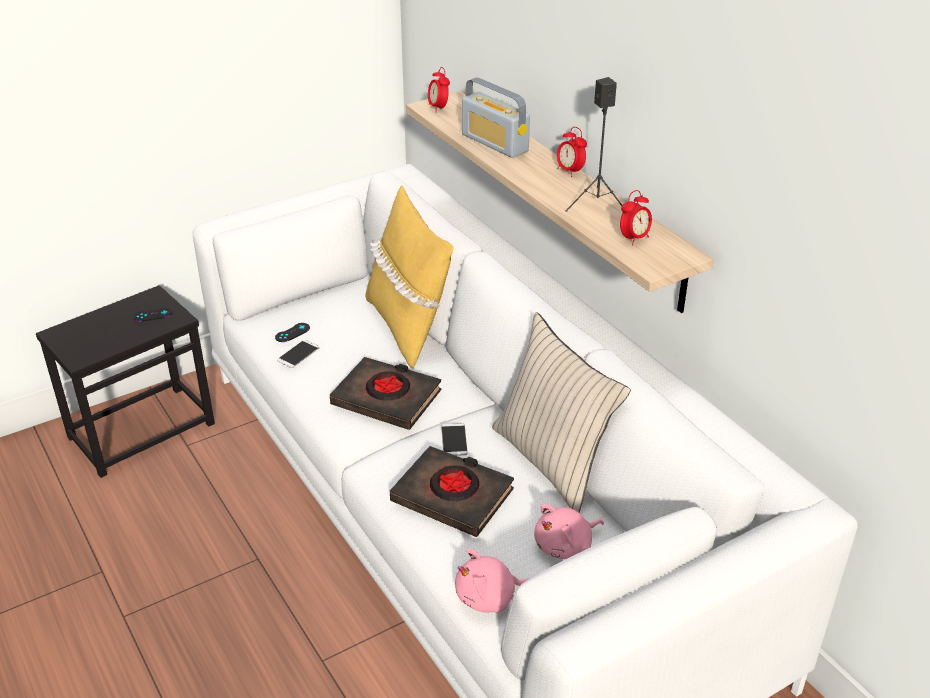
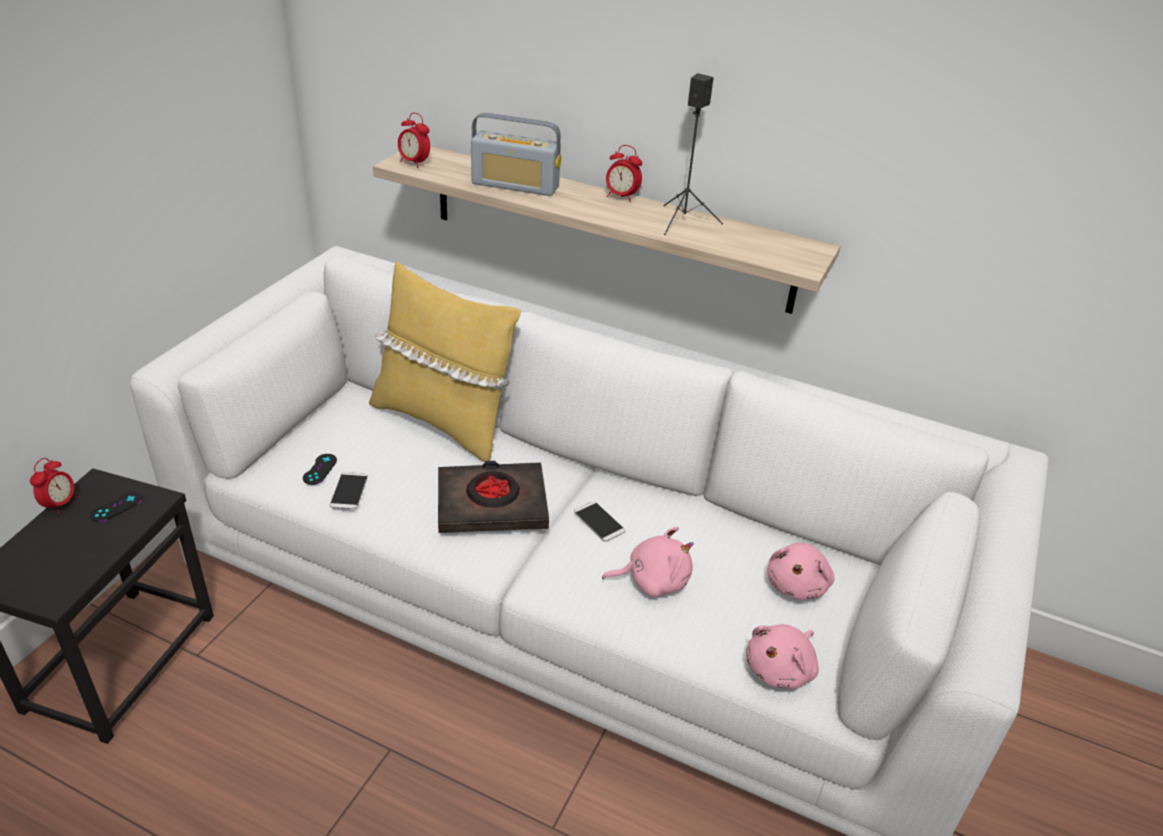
camera: 35 degrees left, 0 degrees up
(453, 496) = (653, 580): black book -> pink plush toy
(552, 461) = (706, 506): beige pillow -> none
(634, 238) = (756, 245): alarm clock -> alarm clock (60, 504)

